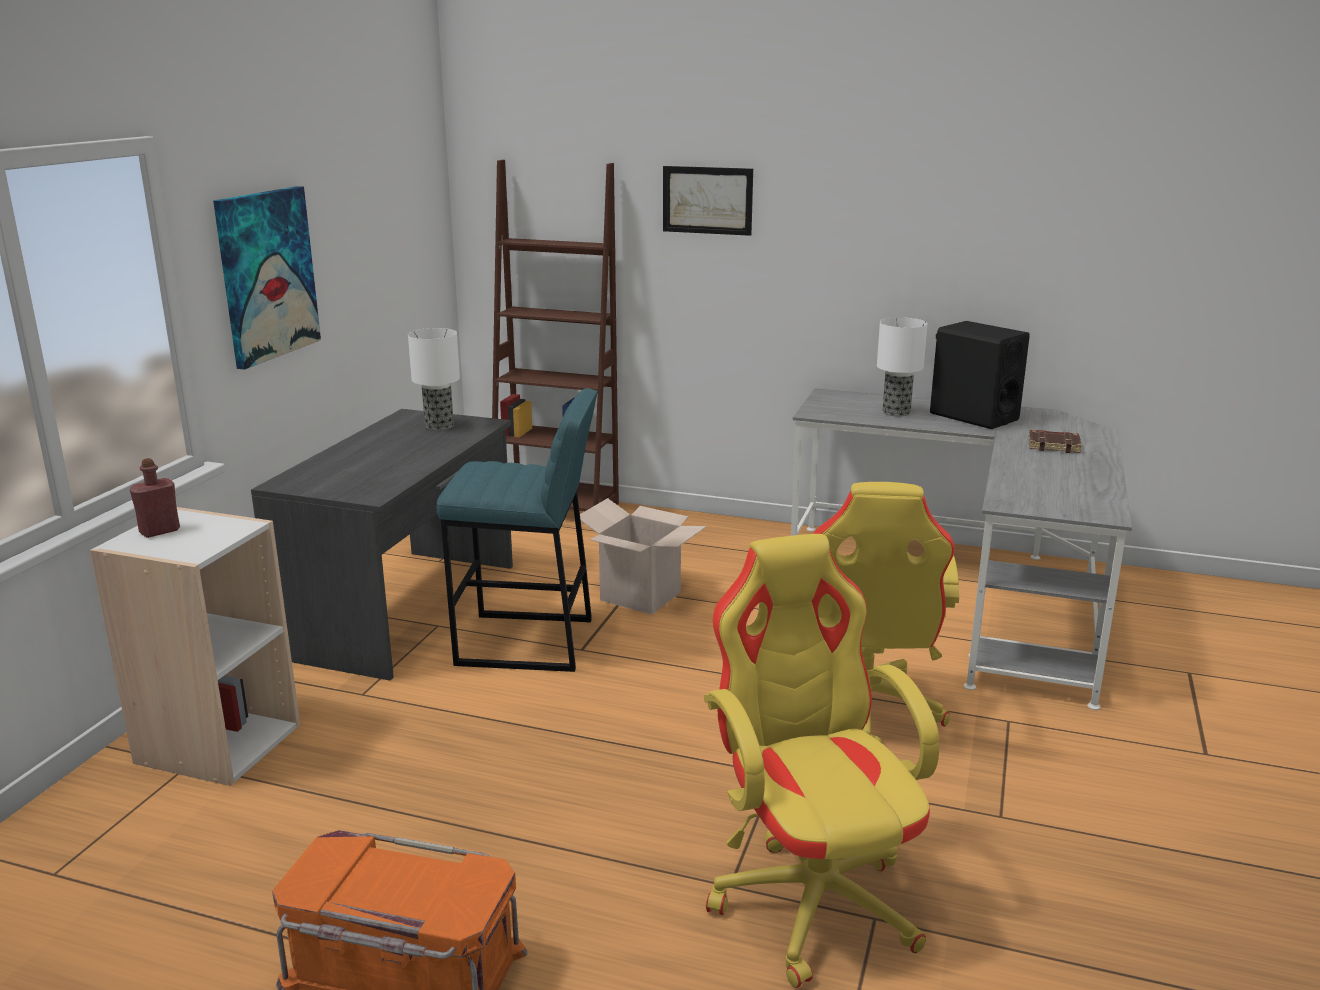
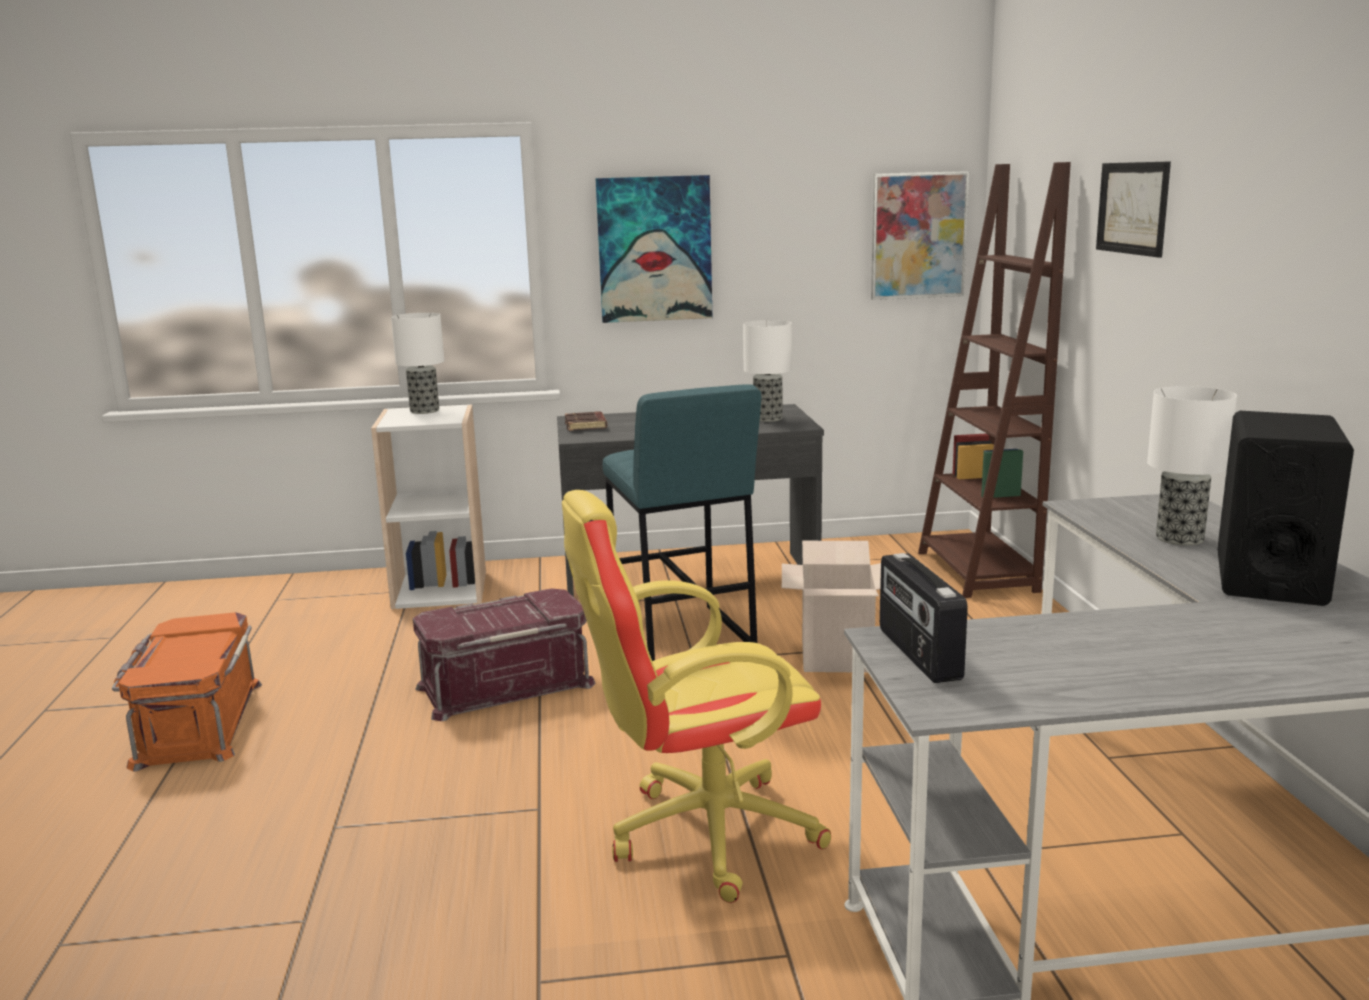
camera: 65 degrees right, 5 degrees down
(160, 531) = (424, 411): red bottle -> table lamp
(423, 228) = (918, 235): none -> picture
(528, 747) = (505, 685): none -> red storage box
(810, 895) = (332, 874): yellow office chair -> none
(1033, 503) = (917, 654): none -> radio
(1054, 445) = (1236, 642): brown book -> brown book (586, 426)

